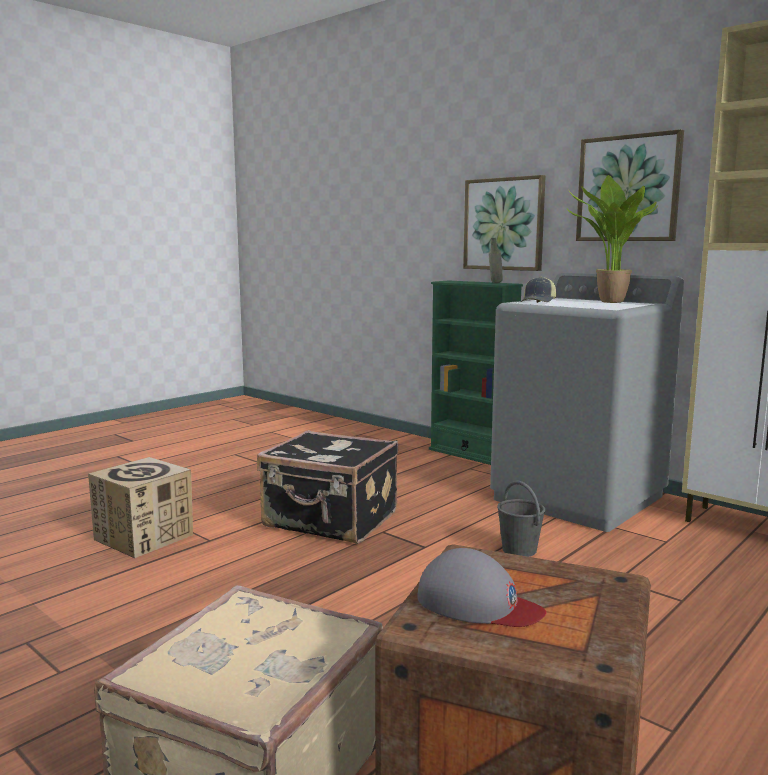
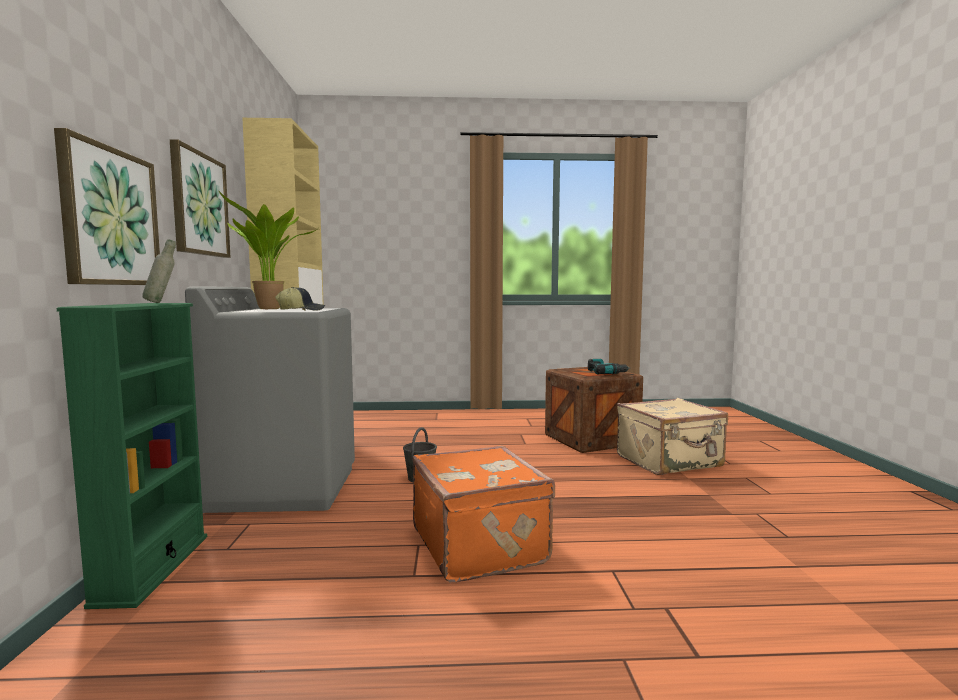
camera: 135 degrees left, 5 degrees down
(144, 537) = (682, 606): cardboard box -> none
(330, 521) = (481, 545): black suitcase -> orange suitcase
(477, 603) = (606, 373): grey cap -> power drill

